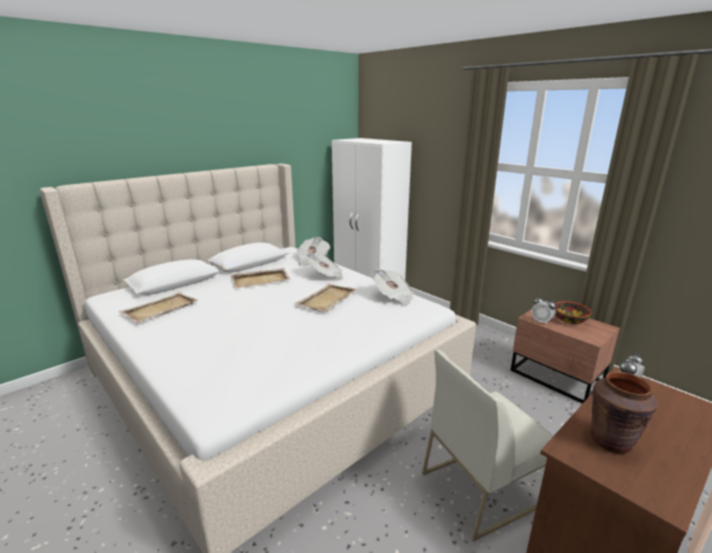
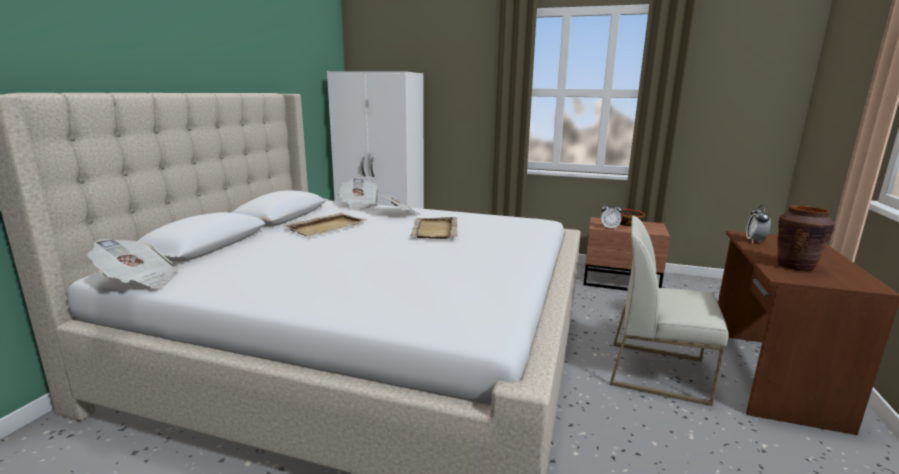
camera: 30 degrees left, 5 degrees down
(159, 309) = (234, 270): beige tray -> none
(393, 297) = (496, 219): newspaper -> newspaper (139, 281)
(482, 487) = (658, 371): white chair -> white chair turned 75 degrees clockwise

